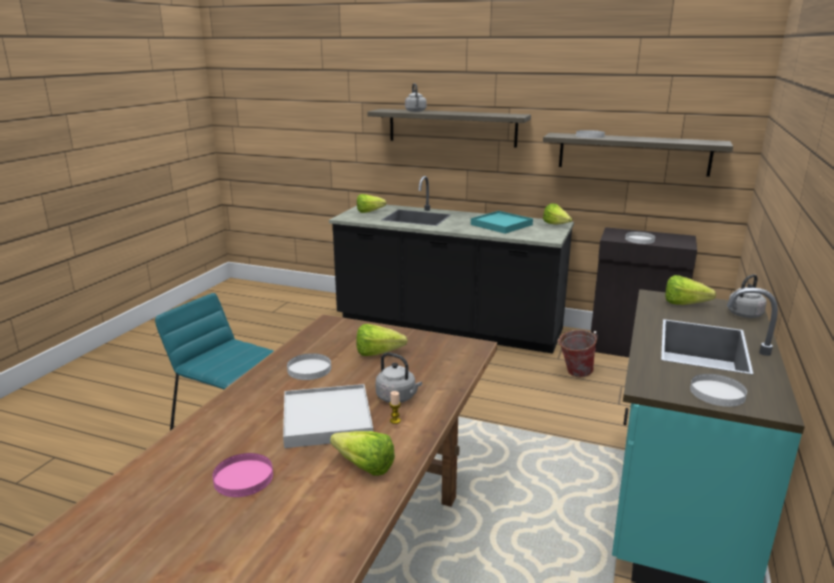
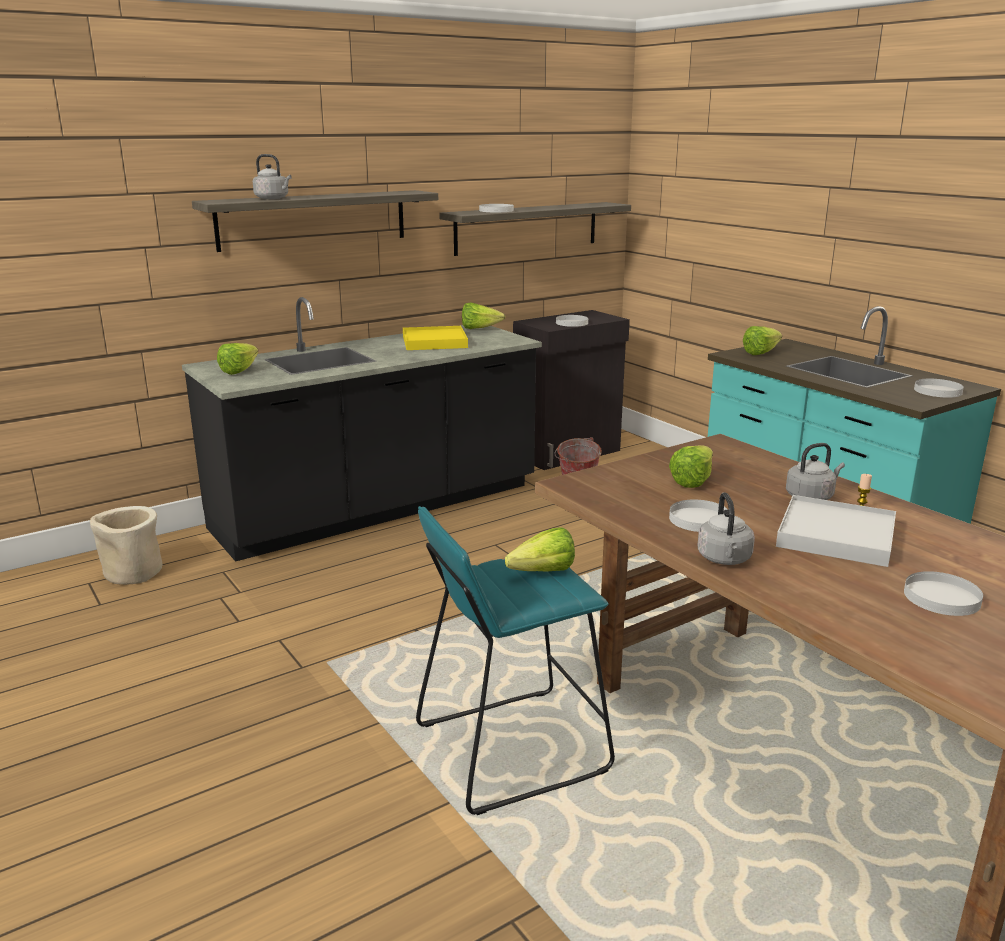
camera: 55 degrees left, 0 degrees up
(243, 477) = (941, 597): pink plate -> white plate
(305, 305) = (132, 573): none -> beige planter
(361, 464) = (942, 540): lettuce -> lettuce (537, 573)
(501, 225) = (434, 342): turquoise tray -> yellow tray
(743, 315) = (802, 347): grey kettle -> grey kettle (724, 559)

